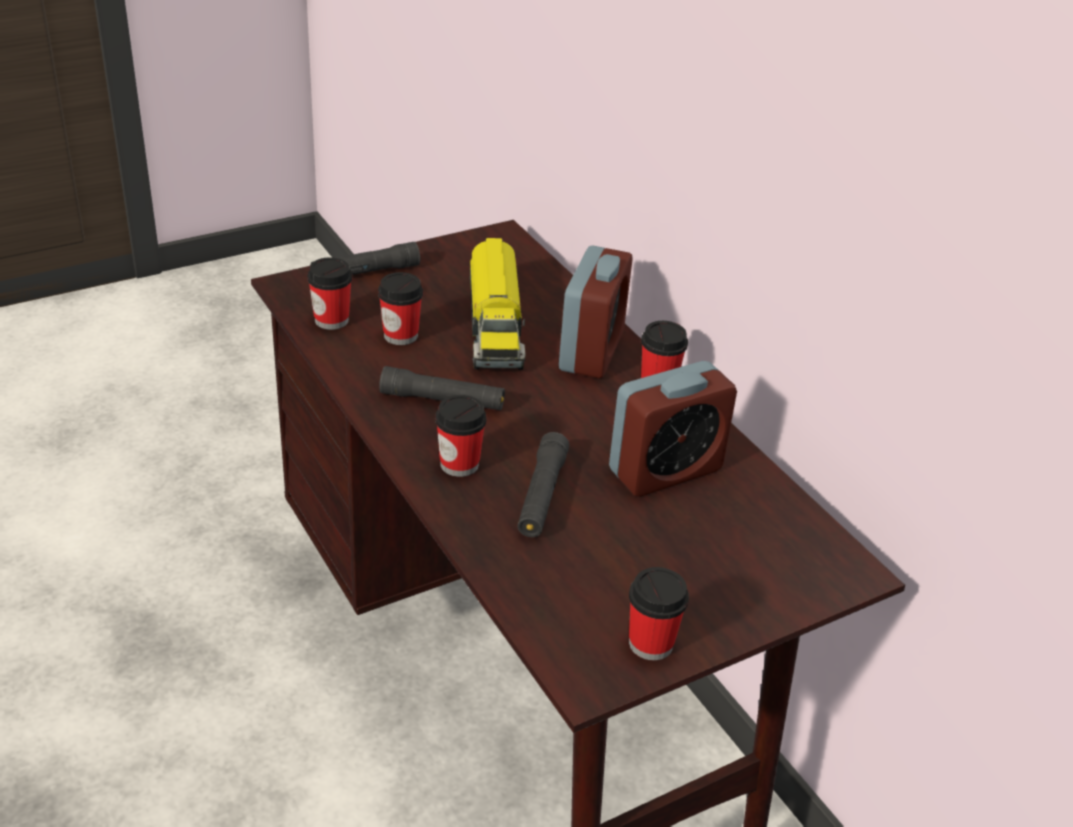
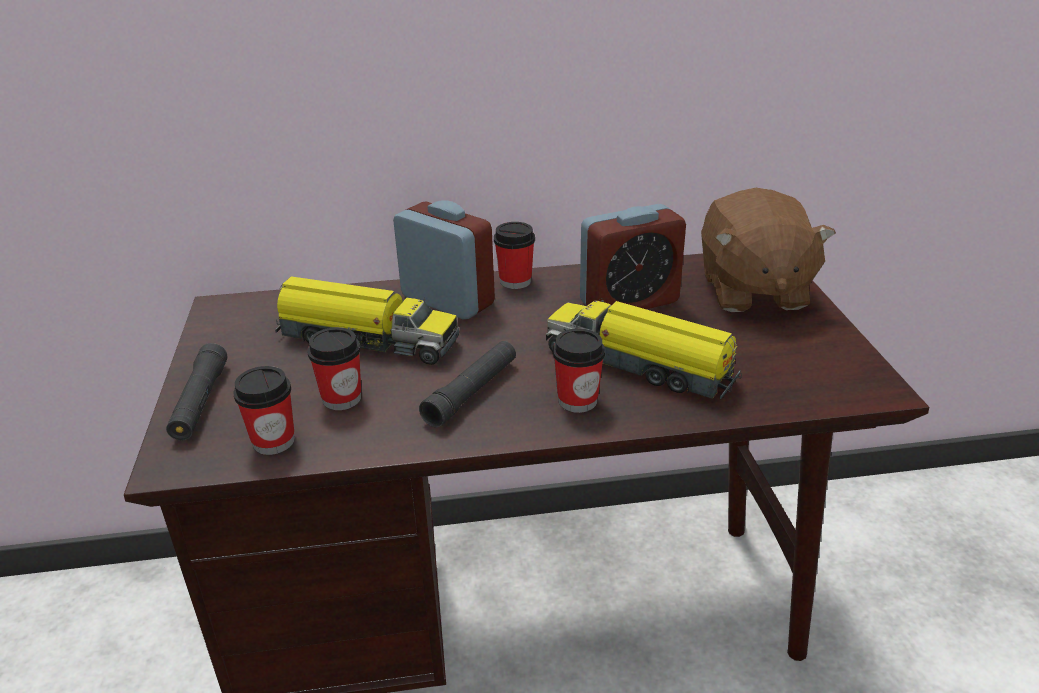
camera: 65 degrees left, 5 degrees down
(541, 495) = (640, 365): black flashlight -> toy truck
(650, 643) = (835, 352): cup -> none
(665, 470) = (629, 302): alarm clock -> alarm clock turned 75 degrees clockwise
(756, 564) = (752, 291): none -> brown plush toy

